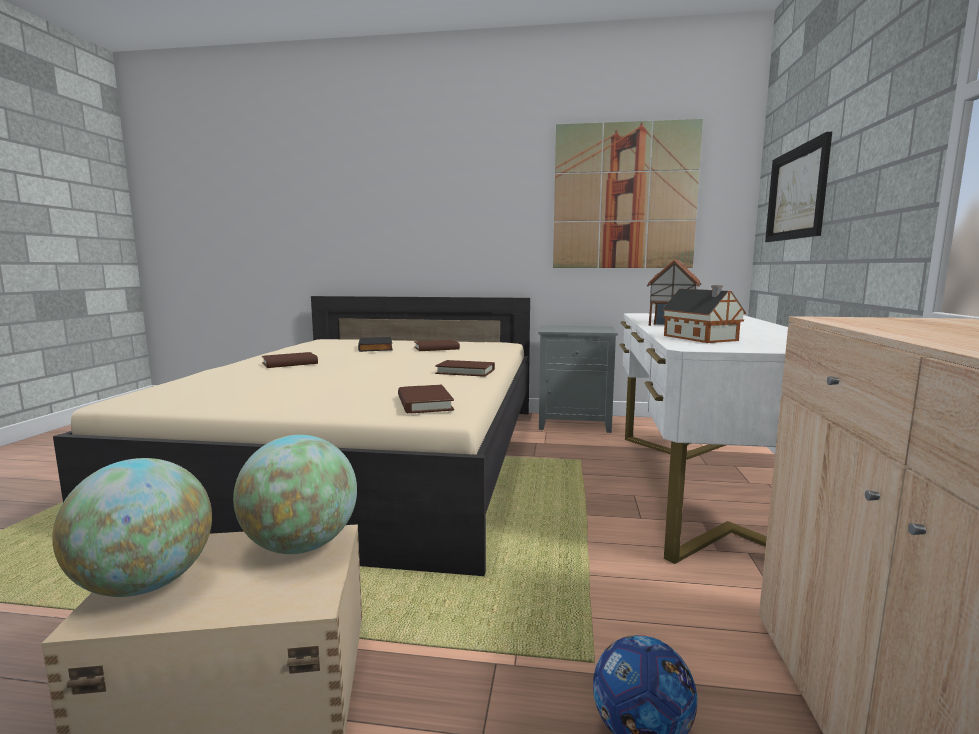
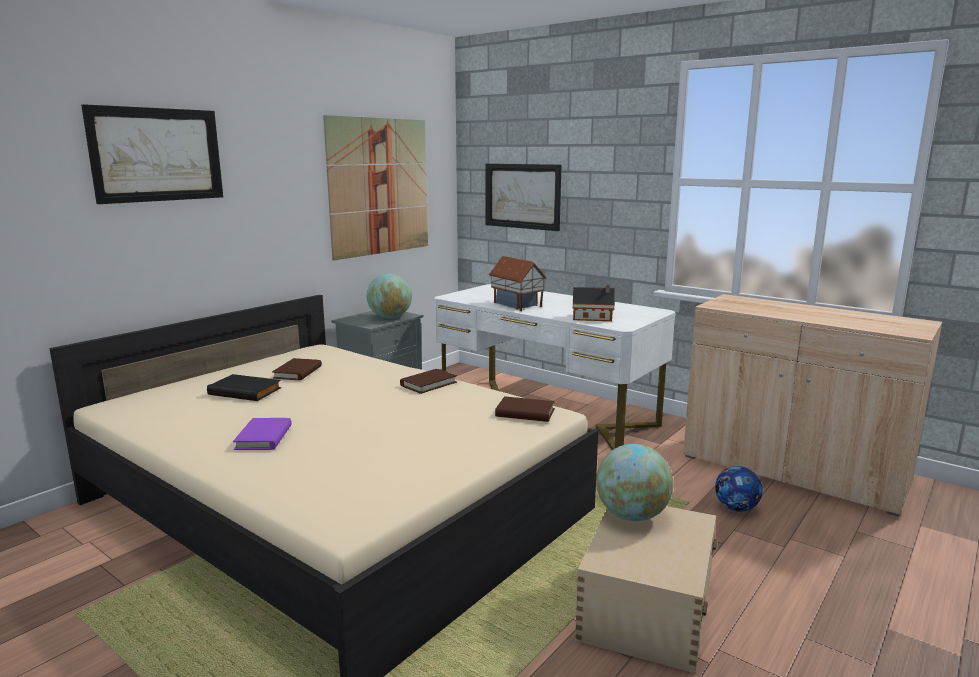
camera: 60 degrees left, 5 degrees up
(145, 585) = (652, 567): globe -> globe (390, 317)
(290, 363) = (264, 437): brown book -> purple book
(396, 167) = (157, 155): none -> picture

